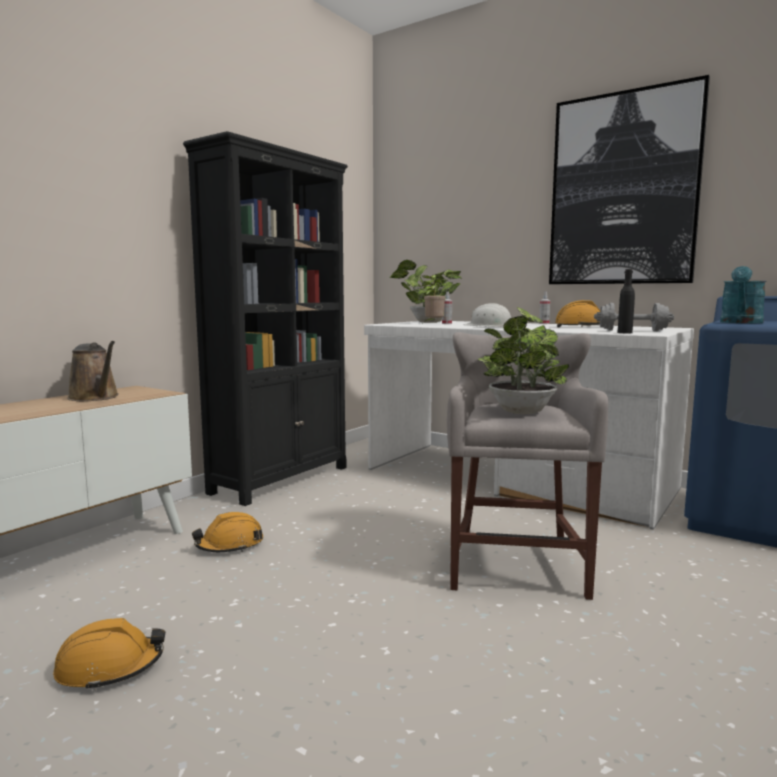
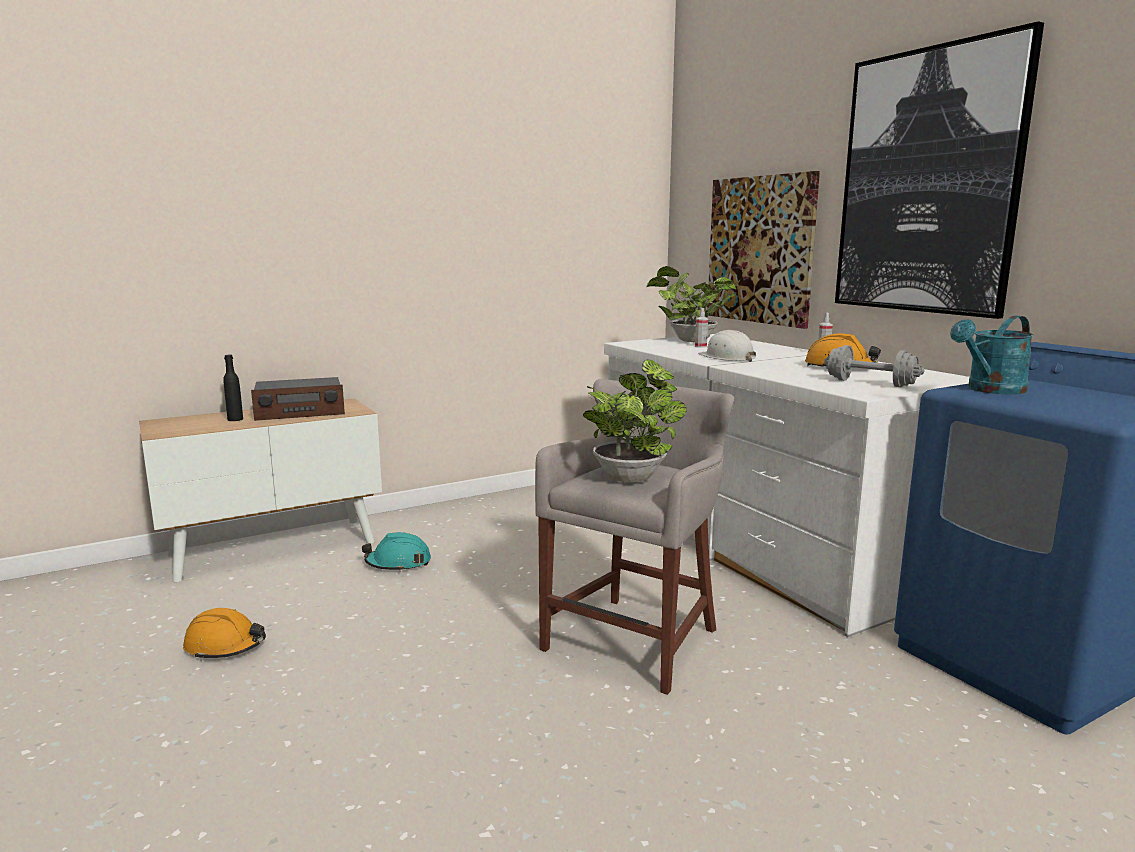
camera: 25 degrees right, 5 degrees up
(95, 397) = (300, 411): brown watering can -> radio
(230, 545) = (398, 563): orange hard hat -> turquoise hard hat
(281, 479) = (509, 503): black bookcase -> none
(433, 324) = (678, 347): potted plant -> none
(471, 249) = (760, 250): none -> picture
(624, 332) = (839, 388): black bottle -> black bottle (235, 419)

